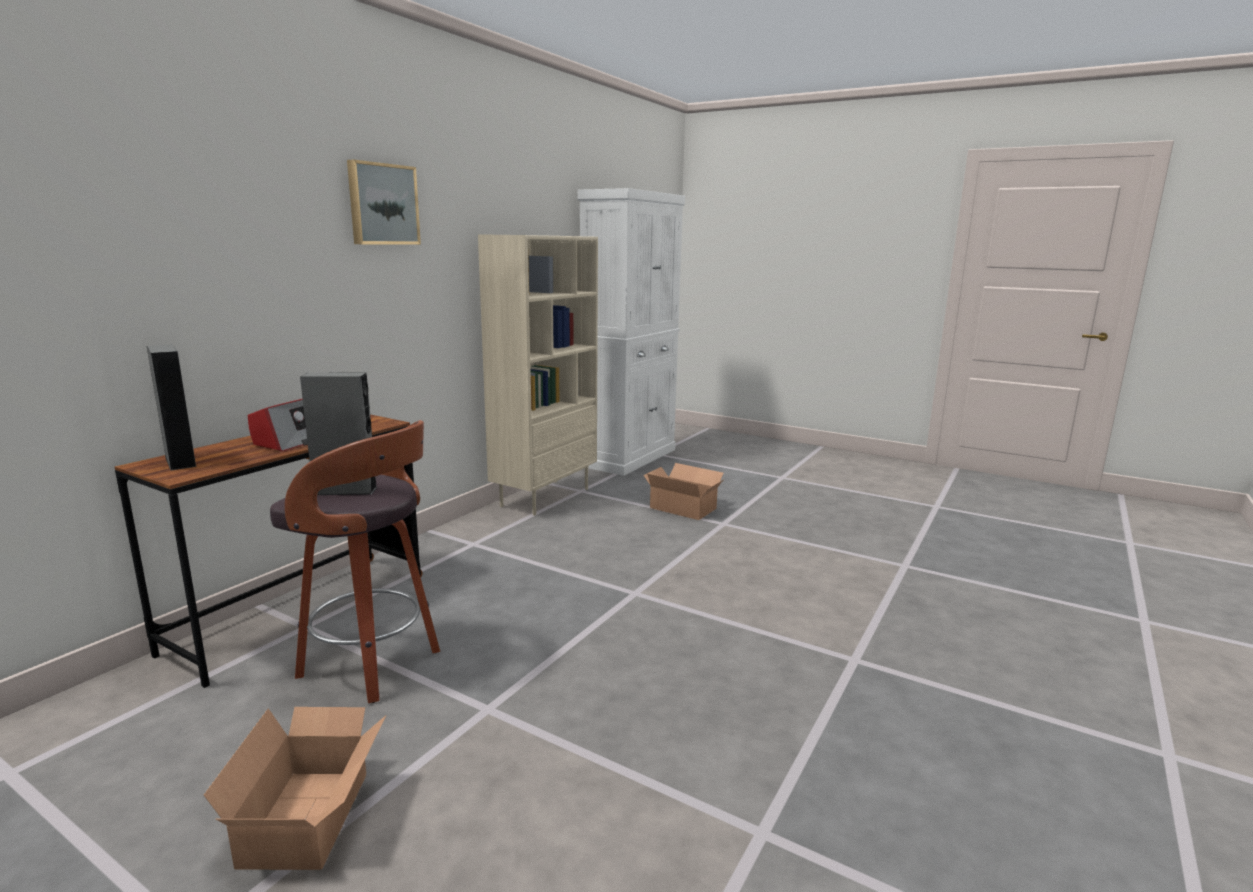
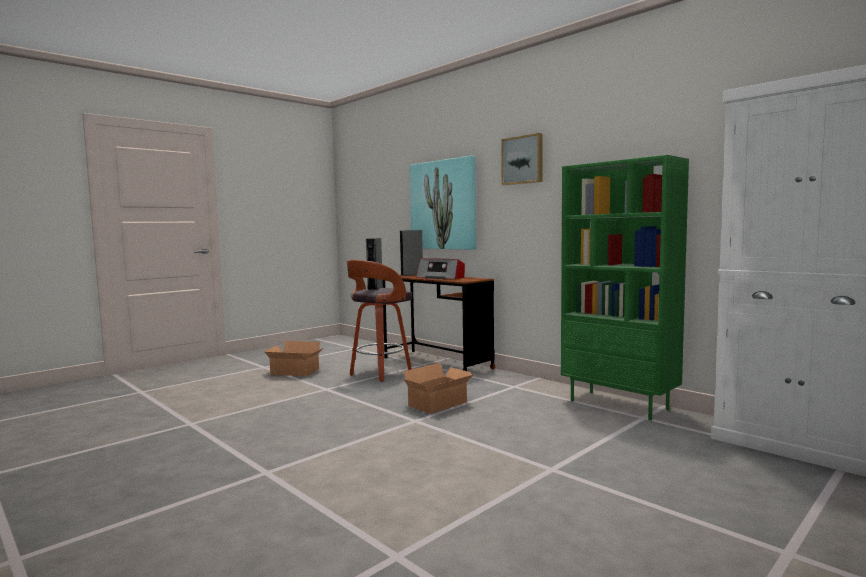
camera: 105 degrees right, 10 degrees down
(203, 278) = (443, 205): none -> picture
(544, 496) = (619, 405): beige bookcase -> green bookcase
(683, 507) = (603, 456): cardboard box -> cardboard box (440, 404)

